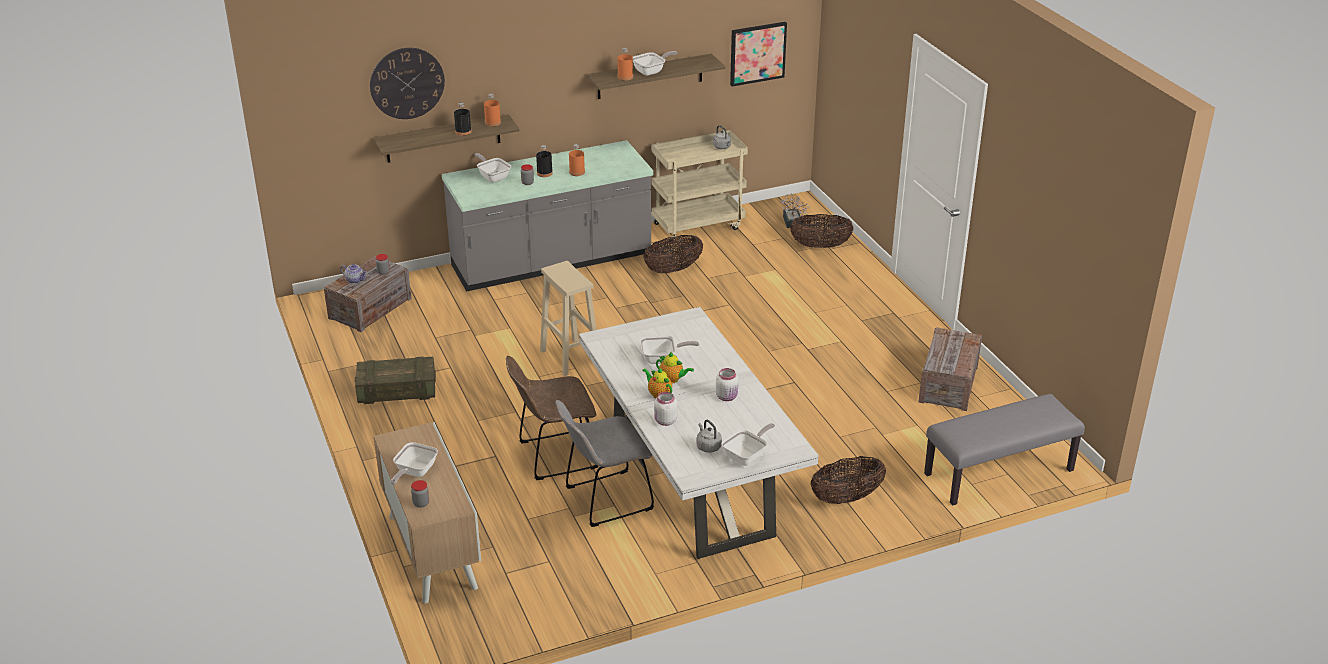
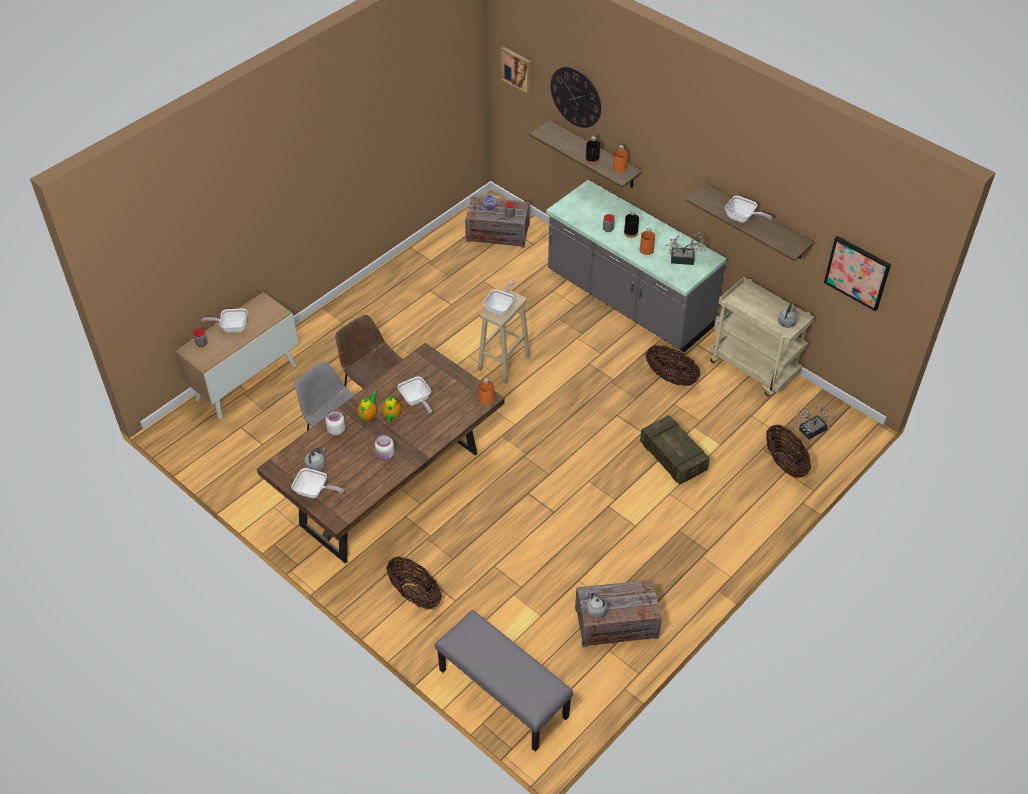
camera: 65 degrees right, 15 degrees up
(315, 103) = (517, 69): none -> picture
(397, 391) = (407, 290): crate -> crate (673, 457)
(493, 177) = (603, 207): frying pan -> frying pan (501, 307)
(609, 158) = (685, 259): none -> potted plant
(625, 77) = (718, 206): orange bottle -> orange bottle (486, 400)
(691, 479) = (390, 490): white dining table -> brown dining table
(955, 366) = (595, 610): none -> grey kettle

